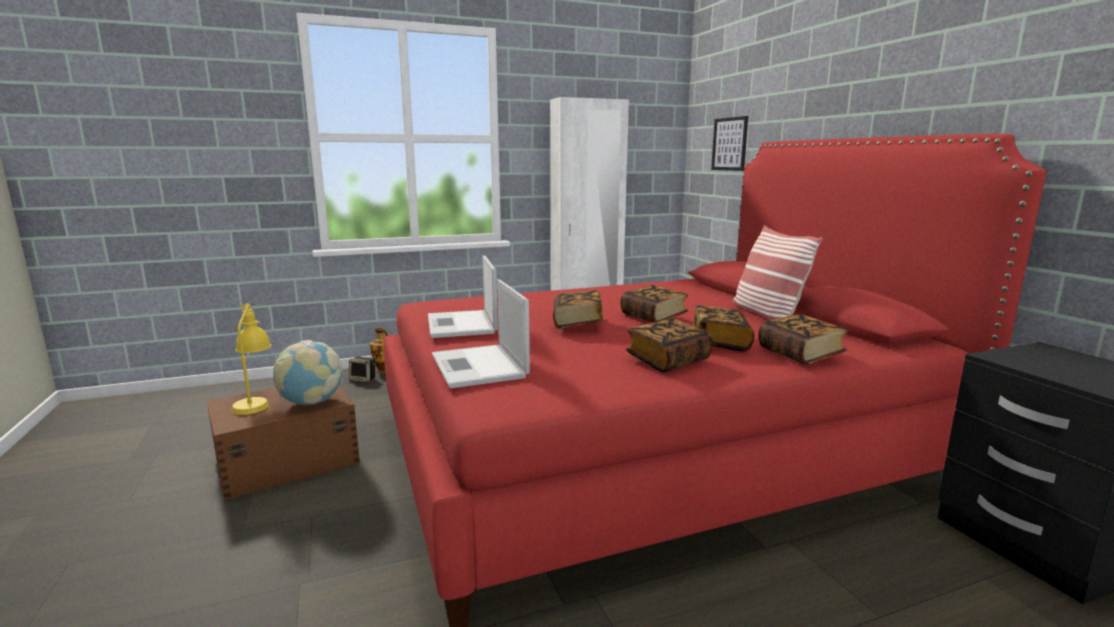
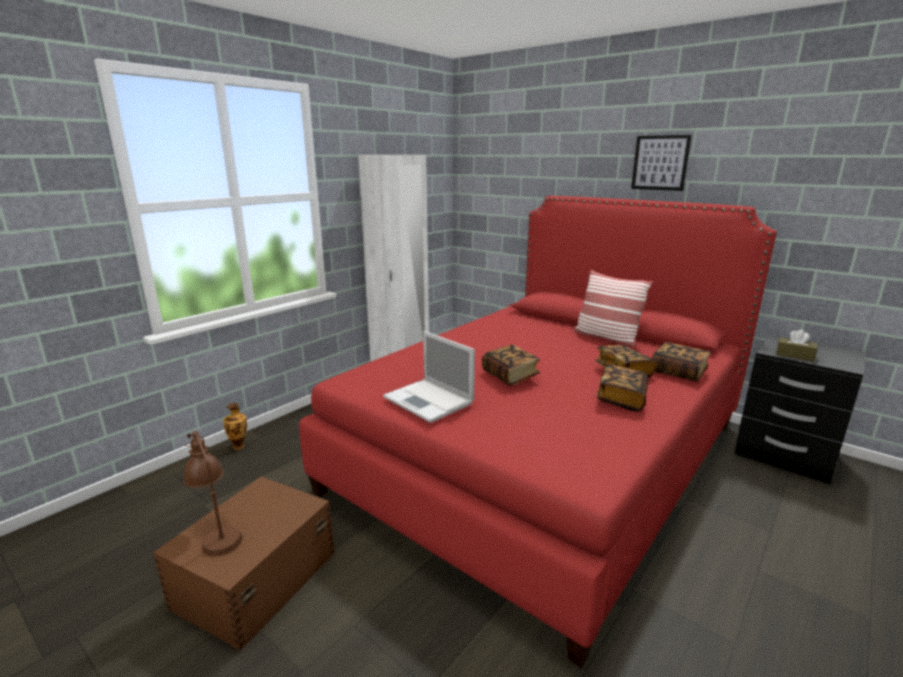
camera: 30 degrees left, 5 degrees up
(255, 401) = (217, 533): yellow table lamp -> brown table lamp
(311, 402) = (283, 513): globe -> none
(363, 379) = (229, 461): speaker -> none
(479, 367) = (517, 444): laptop -> none
(653, 317) = (548, 357): book -> none
(729, 144) = (503, 192): picture -> picture (660, 163)
(1034, 366) = (794, 355): none -> brown tissue box

